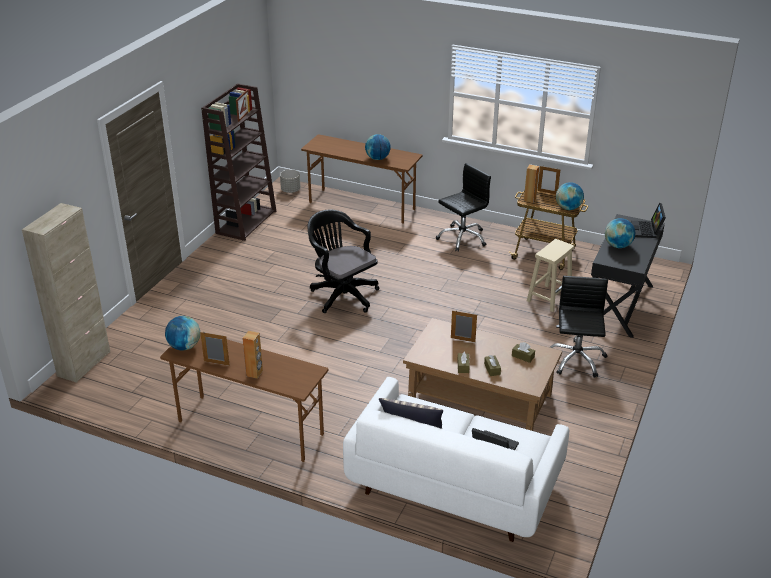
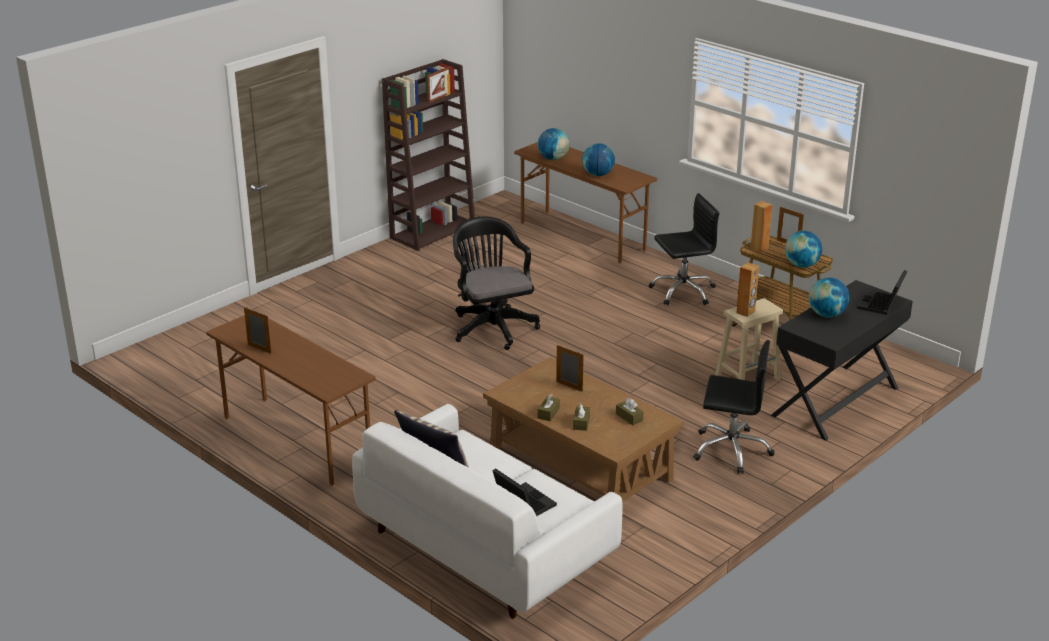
camera: 20 degrees right, 5 degrees down
(84, 364) = (164, 343): beige cabinet -> none
(184, 347) = (237, 327): globe -> globe (553, 159)
(254, 373) = (292, 366): brown speaker -> brown speaker (746, 312)
(290, 190) = (507, 206): grey planter -> none
(575, 359) = (731, 449): black office chair -> black office chair turned 75 degrees clockwise

